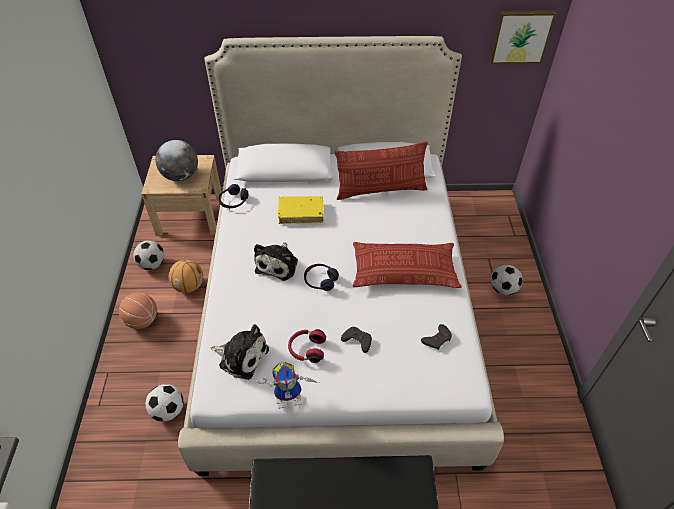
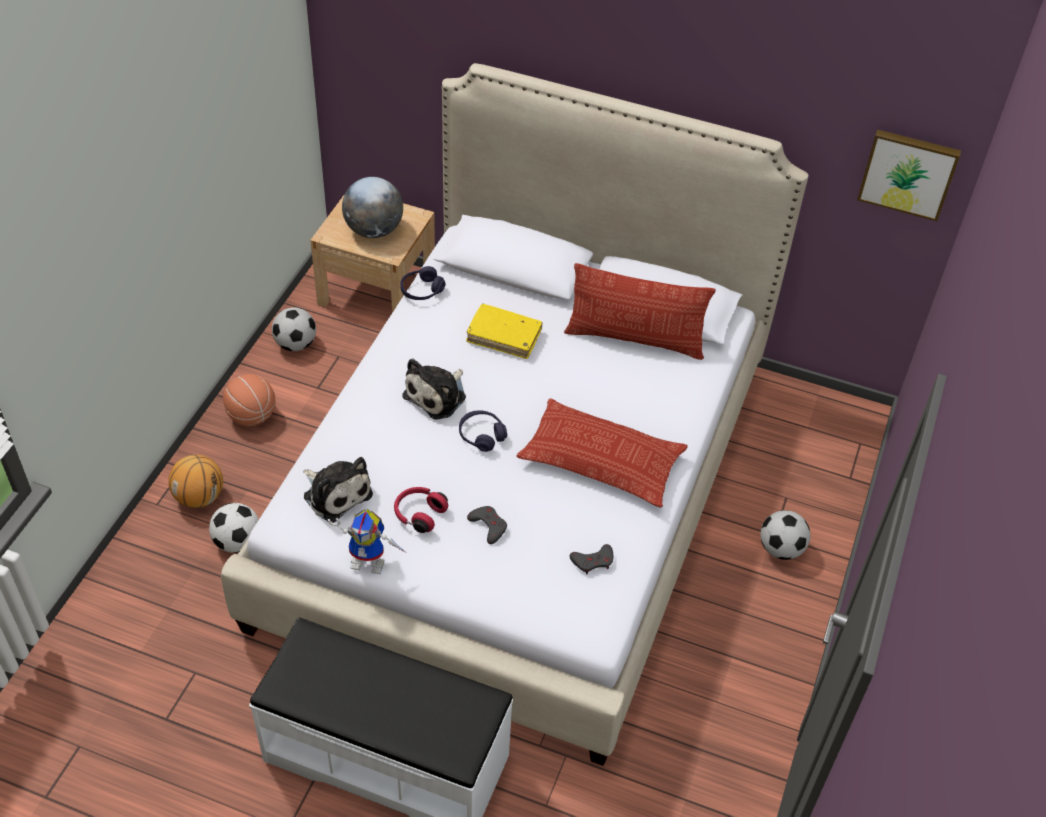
camera: 20 degrees right, 0 degrees up
(189, 286) = (332, 391): basketball -> basketball (199, 497)

